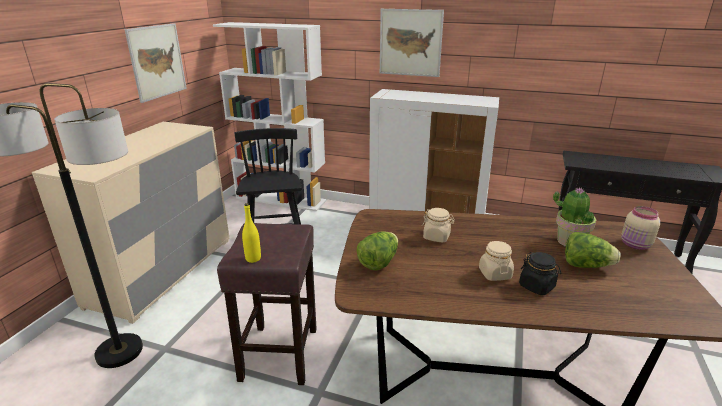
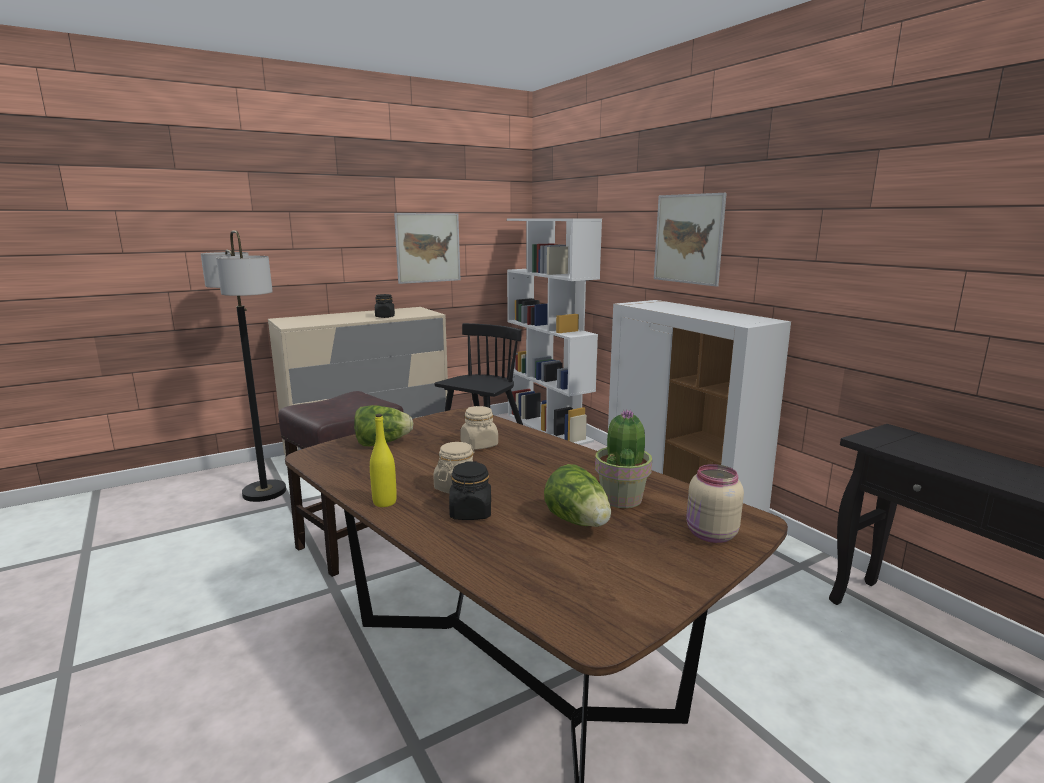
camera: 40 degrees right, 10 degrees down
(165, 141) = (385, 317): none -> black jar
(253, 258) = (307, 411): yellow bottle -> yellow bottle (384, 502)

